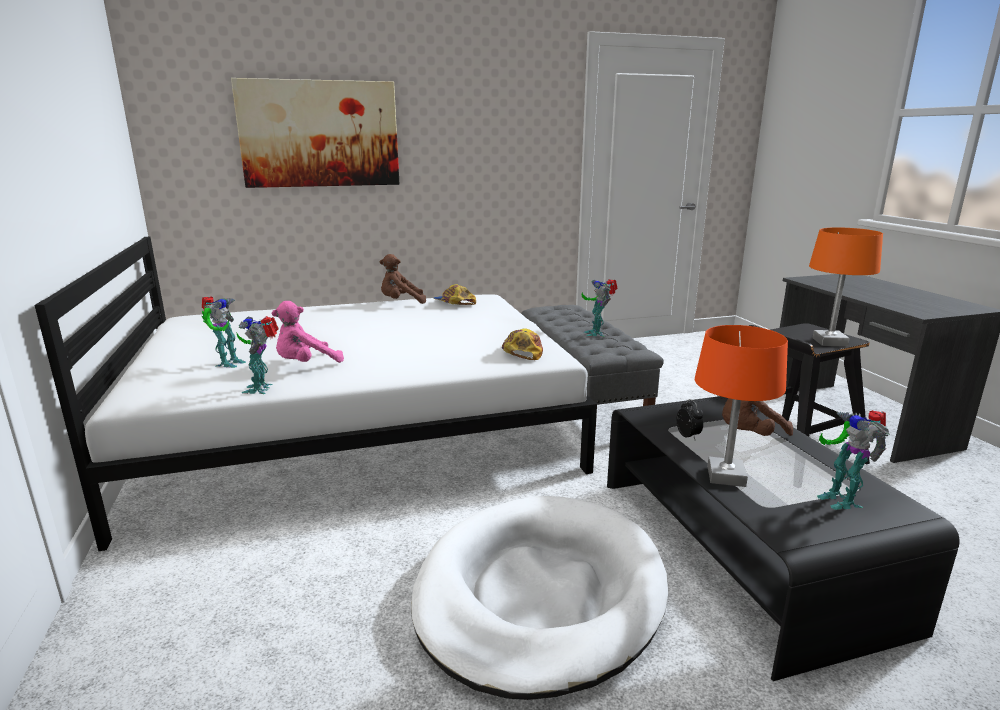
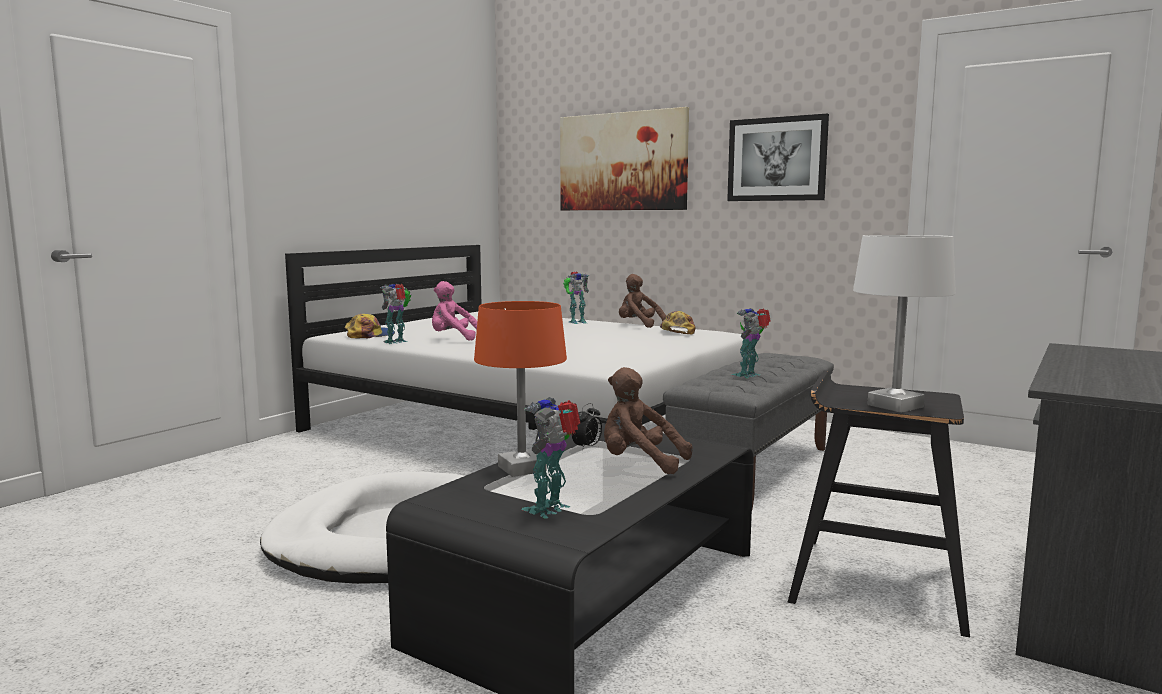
camera: 50 degrees right, 10 degrees down
(227, 363) = (423, 331): toy robot -> toy robot (576, 322)
(481, 138) = (777, 159): none -> picture
(522, 351) = (601, 361): cap -> cap (369, 335)
(830, 342) = (895, 406): orange table lamp -> white table lamp

